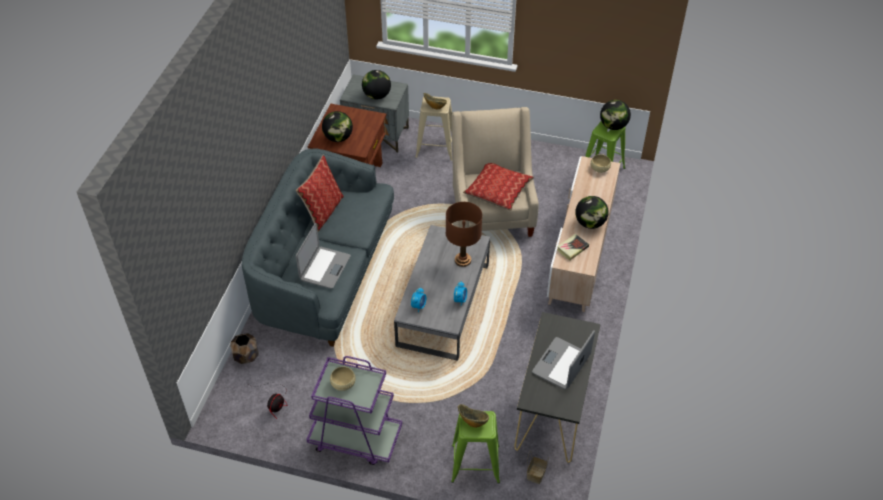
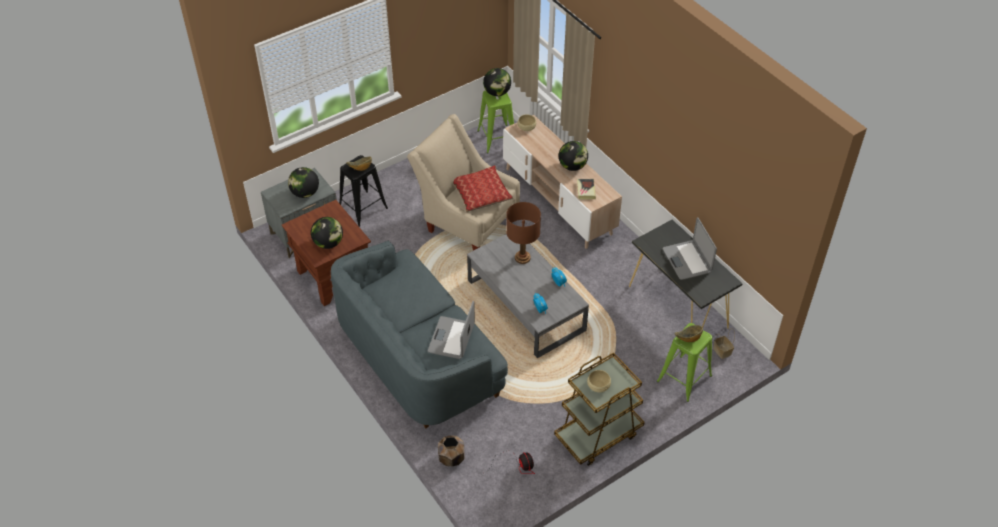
camera: 50 degrees left, 0 degrees up
(323, 211) = (389, 304): pillow -> none
(324, 268) = (452, 338): laptop -> laptop turned 135 degrees counterclockwise
(355, 438) = (598, 435): purple cart -> brown cart
(435, 147) = (362, 209): beige stool -> black stool

